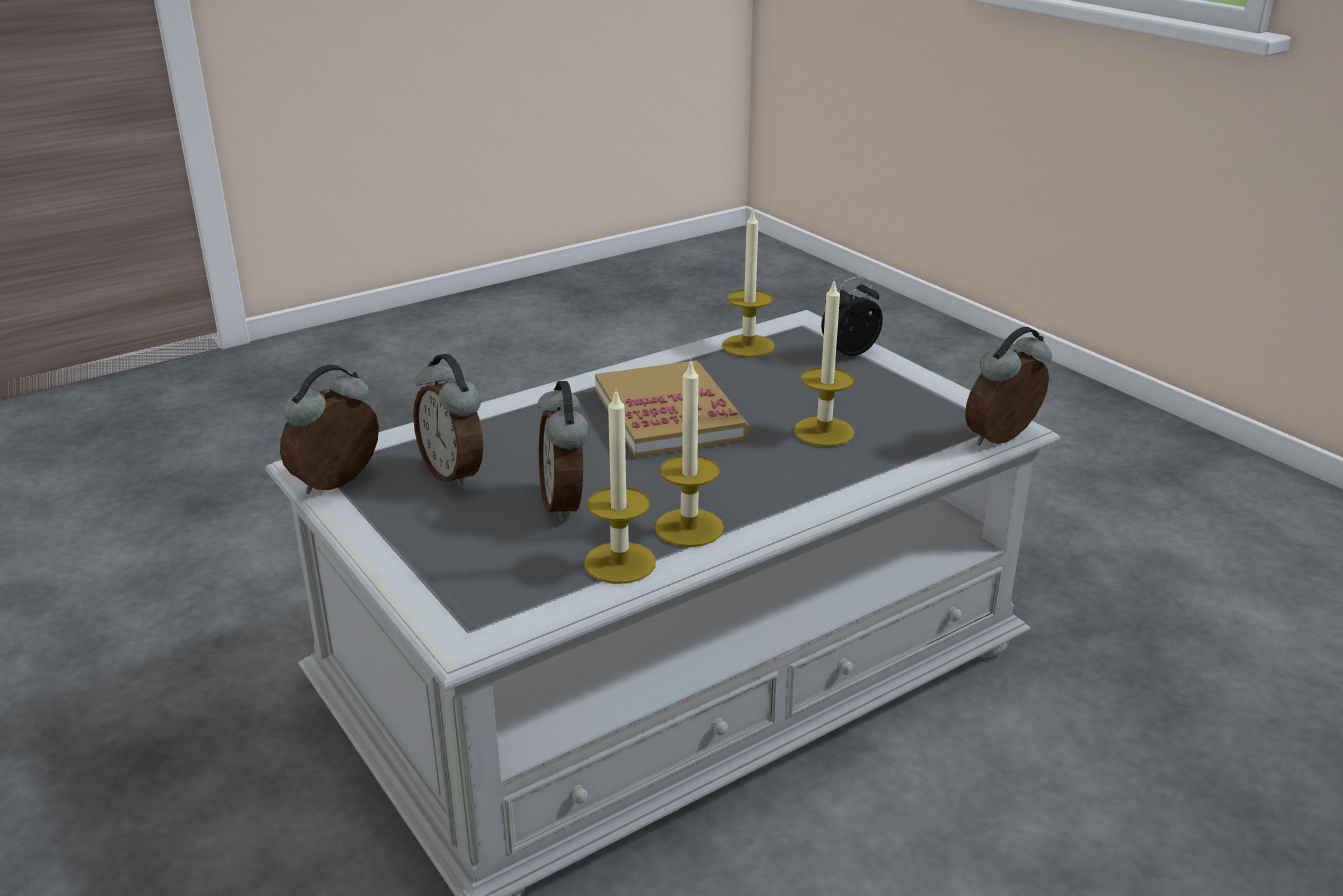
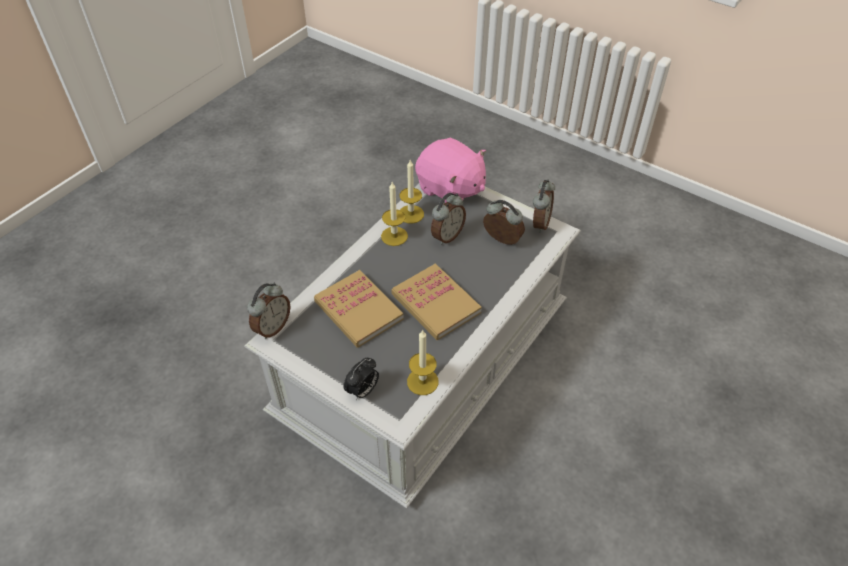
camera: 160 degrees right, 20 degrees up
(473, 597) = (450, 190): none -> pink plush toy
(565, 504) = (447, 236): alarm clock -> alarm clock turned 75 degrees clockwise
(823, 432) = (358, 310): candle -> book

